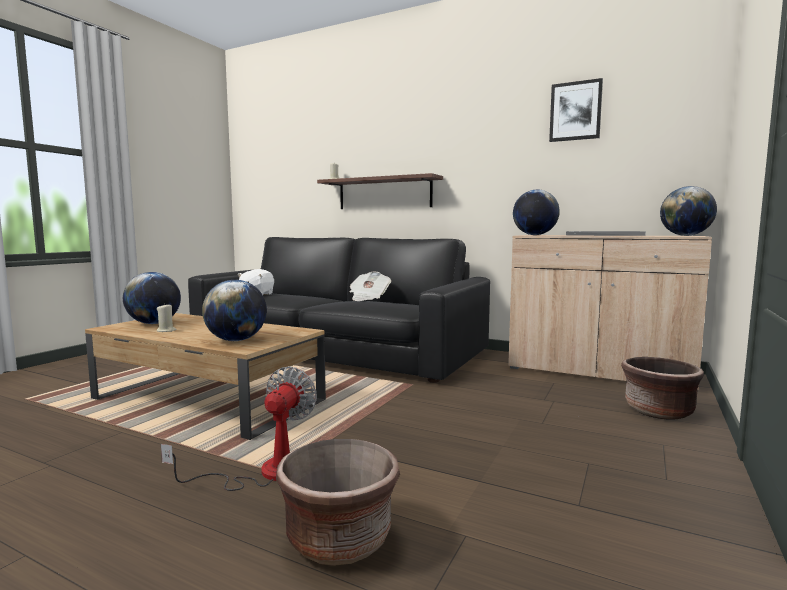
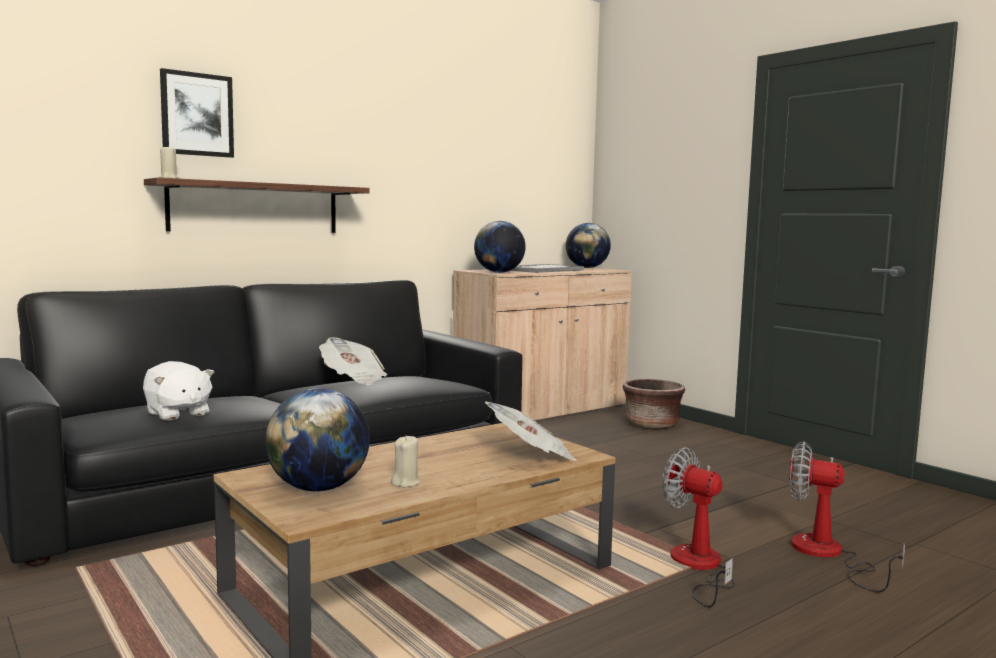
camera: 65 degrees left, 0 degrees up
(236, 340) = (531, 455): globe -> newspaper
(339, 539) = (827, 555): brown planter -> fan
(575, 111) = (491, 131): picture -> picture (197, 114)

